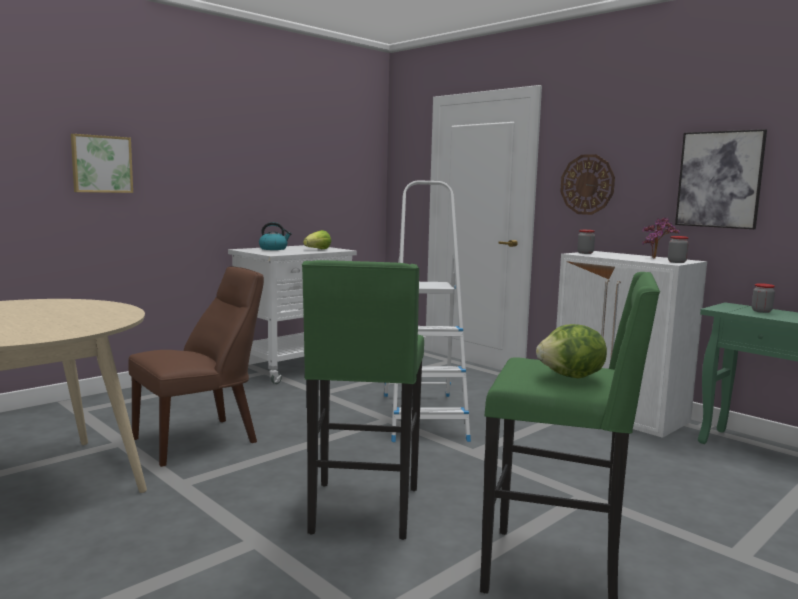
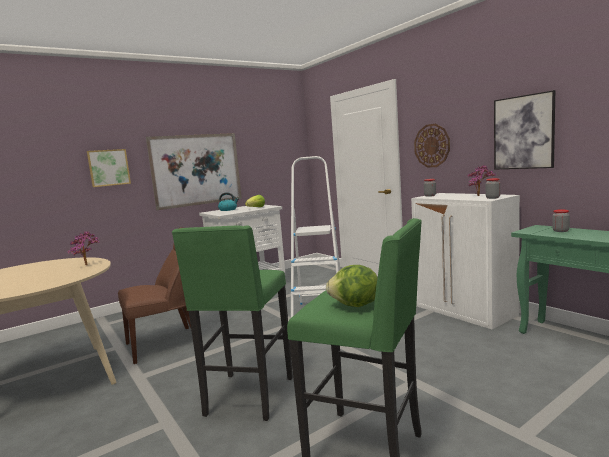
camera: 10 degrees right, 0 degrees up
(106, 310) = (88, 265): none -> potted plant
(230, 183) = (196, 170): none -> picture

